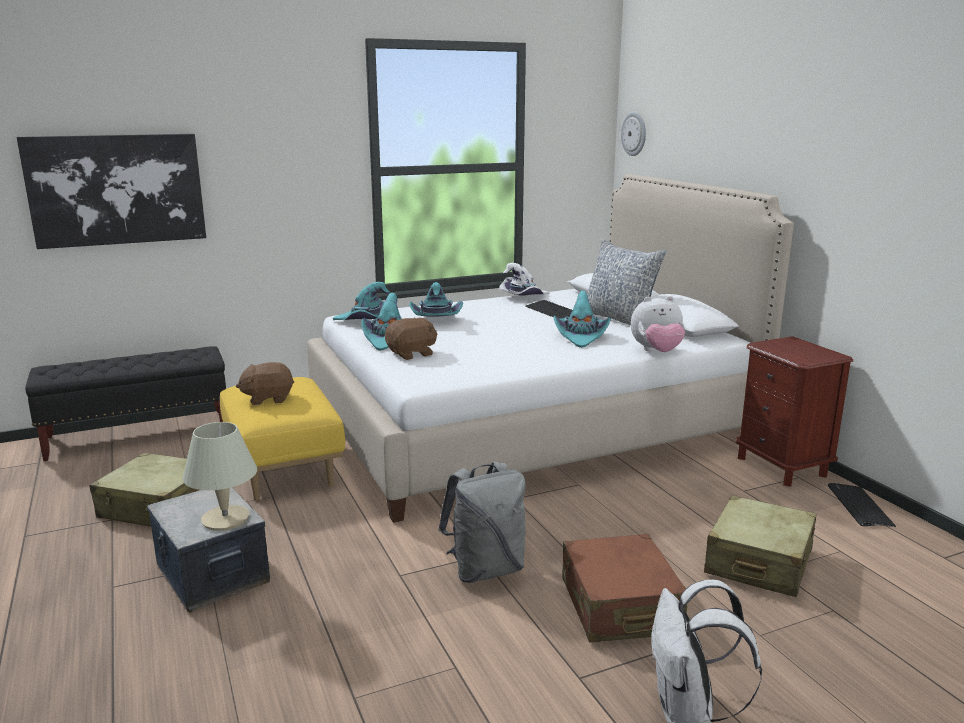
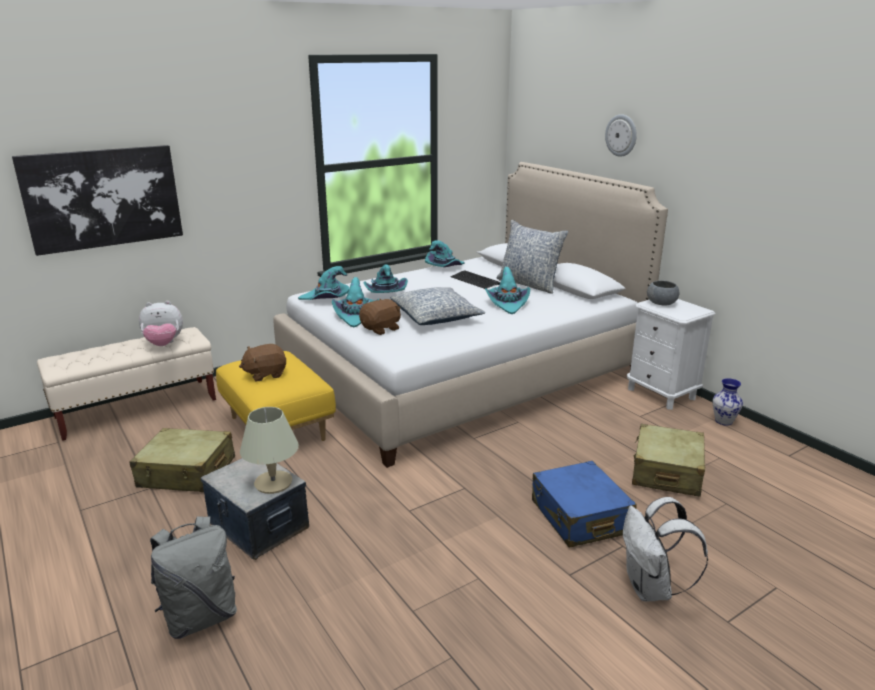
camera: 10 degrees left, 5 degrees up
(139, 435) = (137, 409): black bench -> beige bench
(485, 346) = (436, 317): none -> pillow
(485, 569) = (472, 499): grey backpack -> grey backpack (200, 616)
(523, 297) = (444, 267): white hat -> turquoise hat
(619, 606) = (580, 517): brown suitcase -> blue suitcase
(634, 134) = (524, 128): wall clock -> wall clock (621, 135)
(657, 352) = (570, 314): plush toy -> plush toy (164, 344)
(781, 345) = (661, 304): none -> grey bowl
(781, 466) = (661, 394): brown nightstand -> white nightstand
(859, 506) = (723, 421): keyboard -> vase

